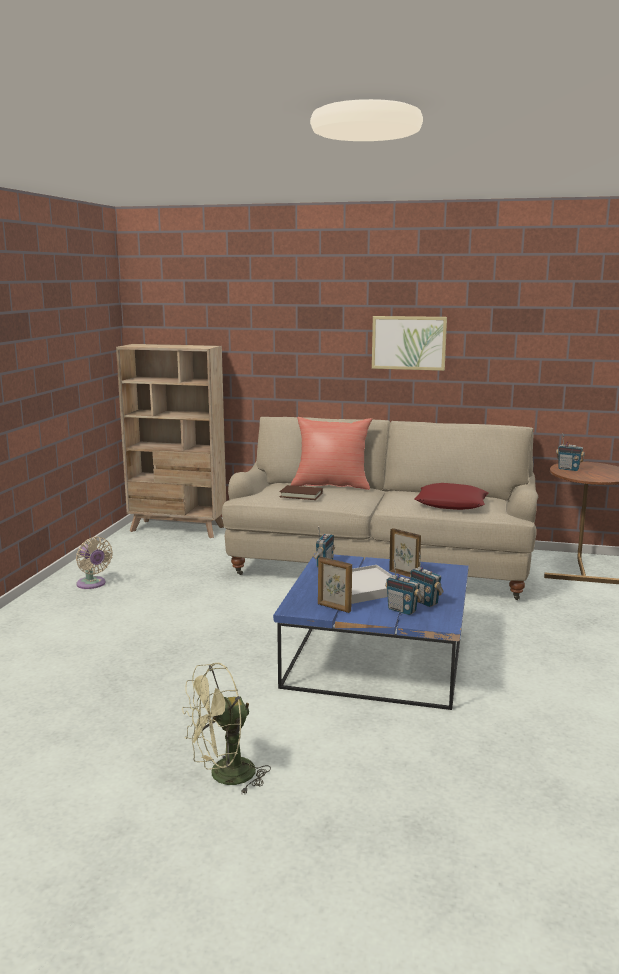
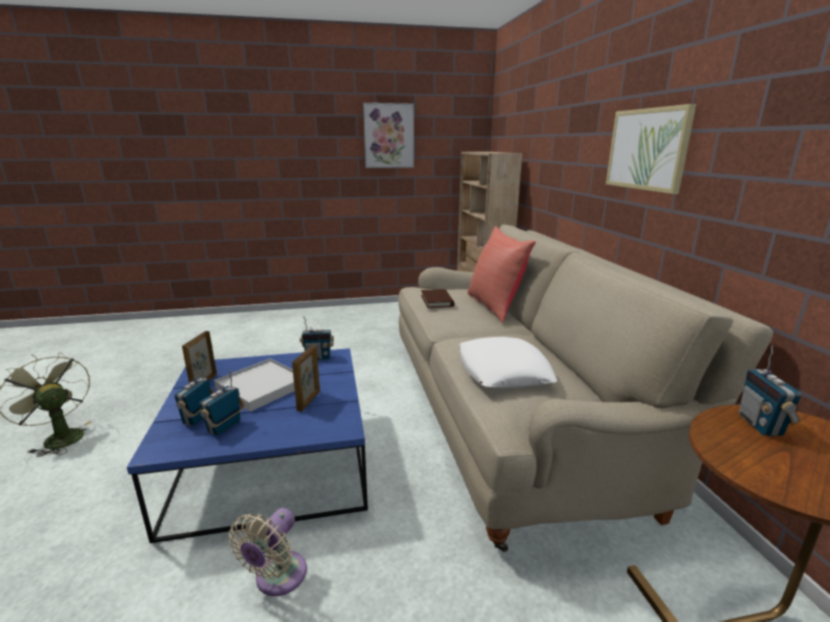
camera: 65 degrees right, 5 degrees up
(57, 335) = (388, 136): none -> picture
(92, 584) = (353, 317): beige fan -> beige fan (277, 578)
(451, 503) = (503, 371): red pillow -> white pillow

